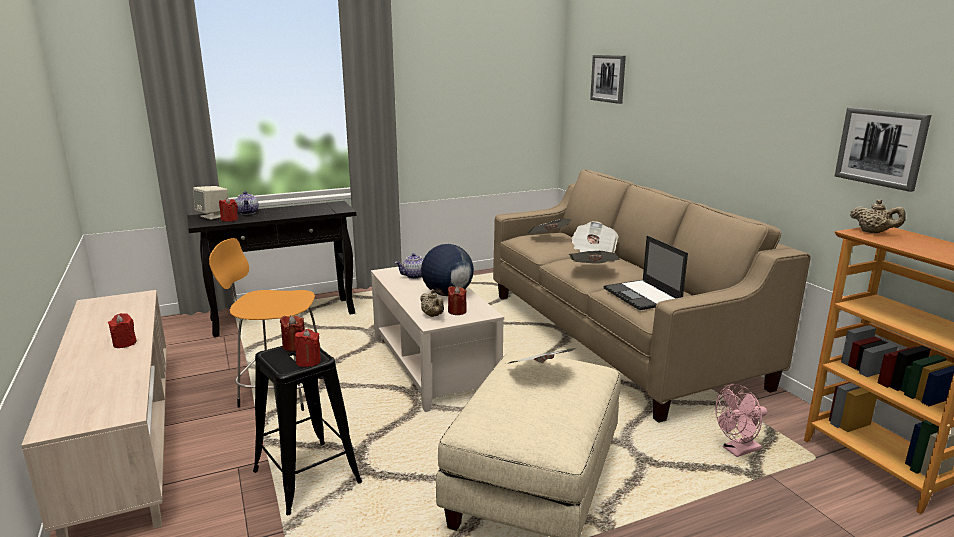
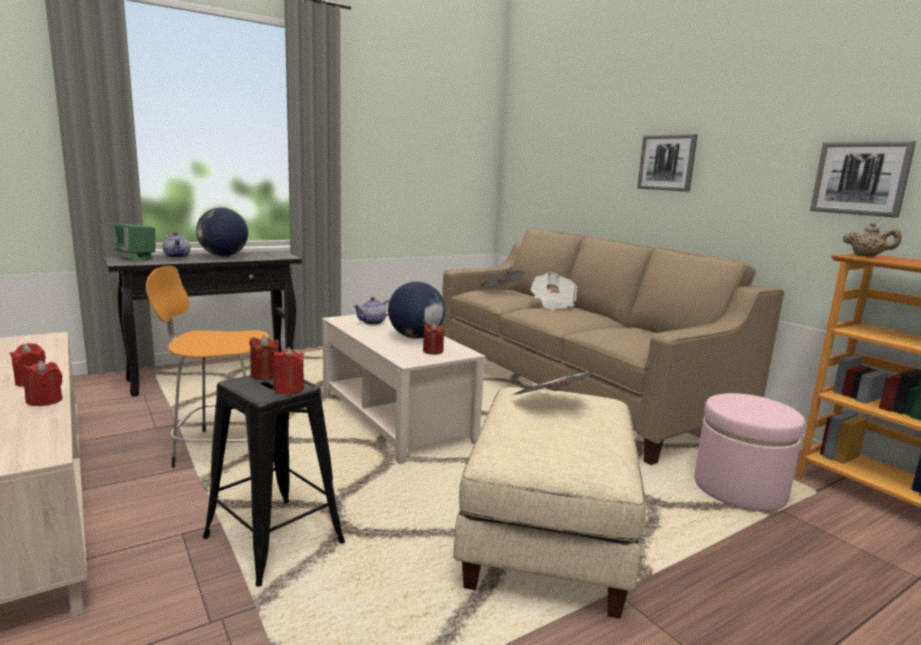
camera: 10 degrees left, 5 degrees down
(213, 216) = (137, 258): beige speaker -> green speaker
(229, 219) = (157, 261): red candle -> red candle (45, 401)
(288, 210) = (223, 256): none -> globe
(433, 315) = (408, 355): beige teapot -> none
(593, 271) = (560, 316): newspaper -> none
(608, 78) = (552, 140): picture -> picture (667, 162)
(643, 295) = (622, 335): laptop -> none
(737, 451) = (739, 489): pink fan -> pink ottoman

